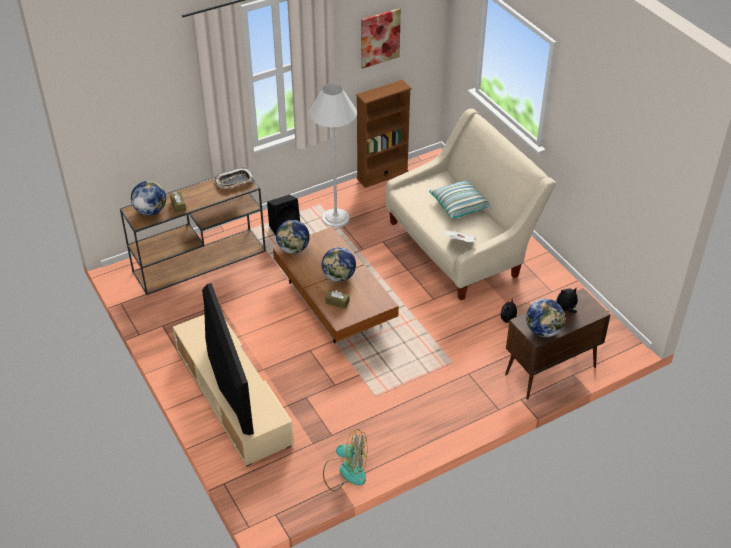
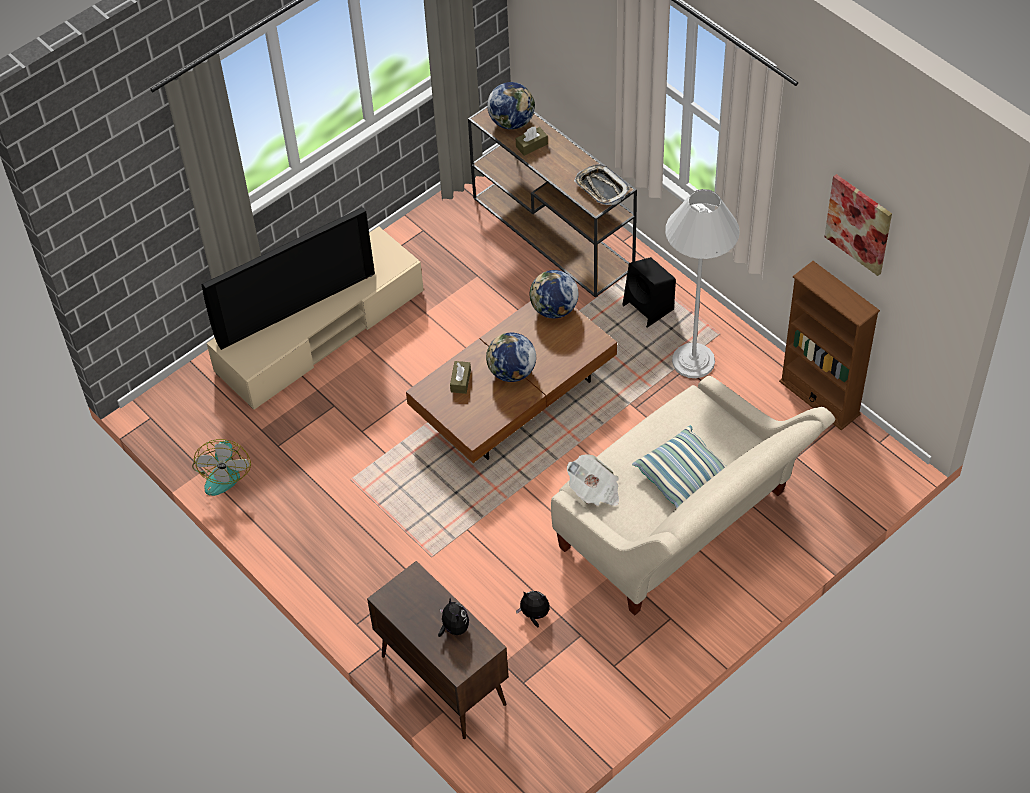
camera: 80 degrees right, 10 degrees up
(543, 331) = (402, 604): globe -> none

